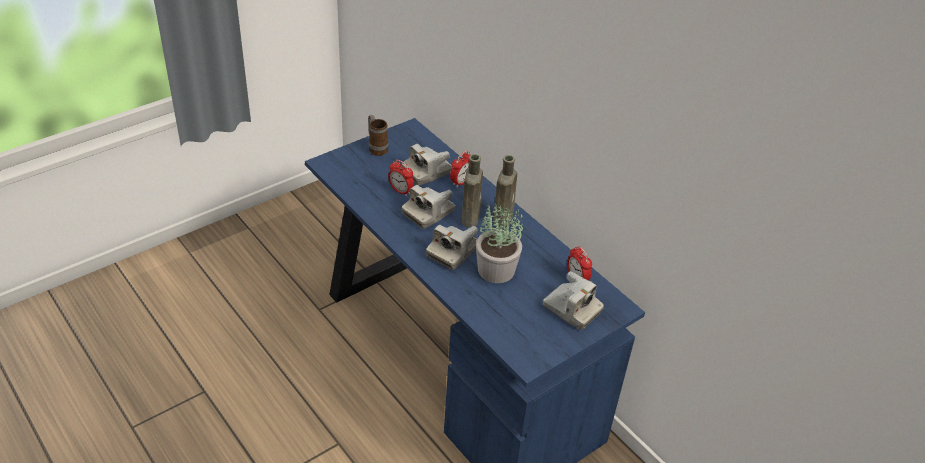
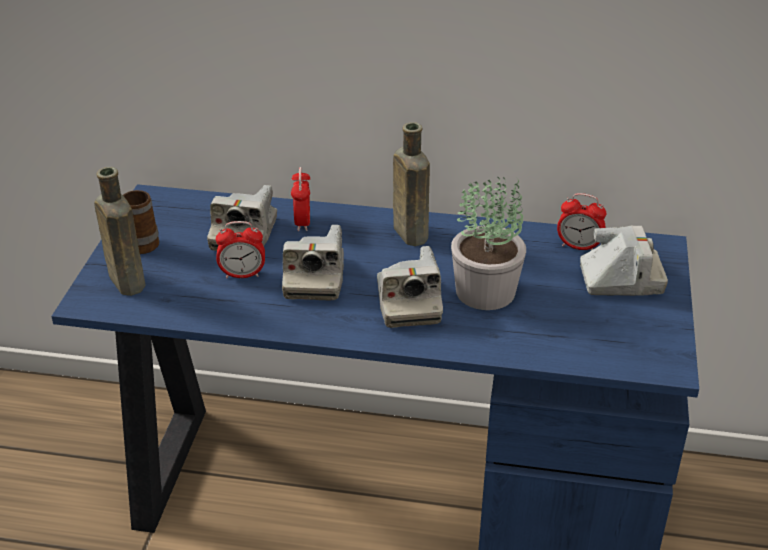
camera: 40 degrees left, 5 degrees down
(471, 217) = (371, 253): brown bottle -> brown bottle (125, 280)

